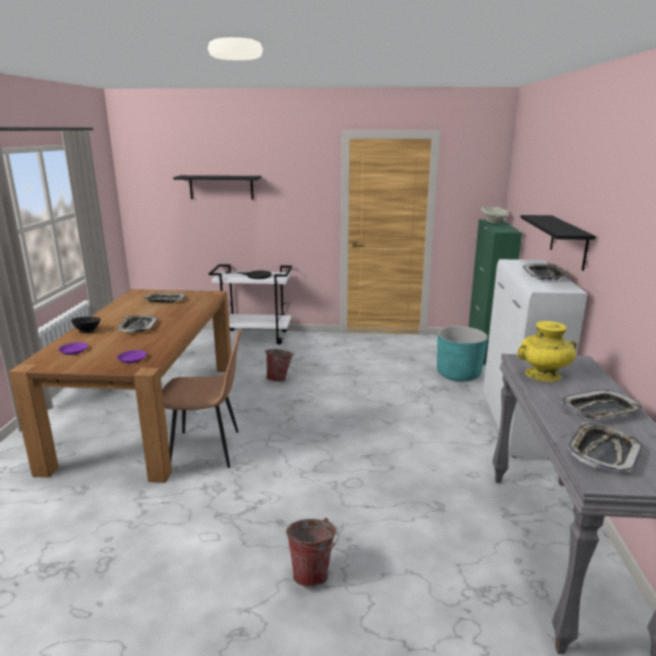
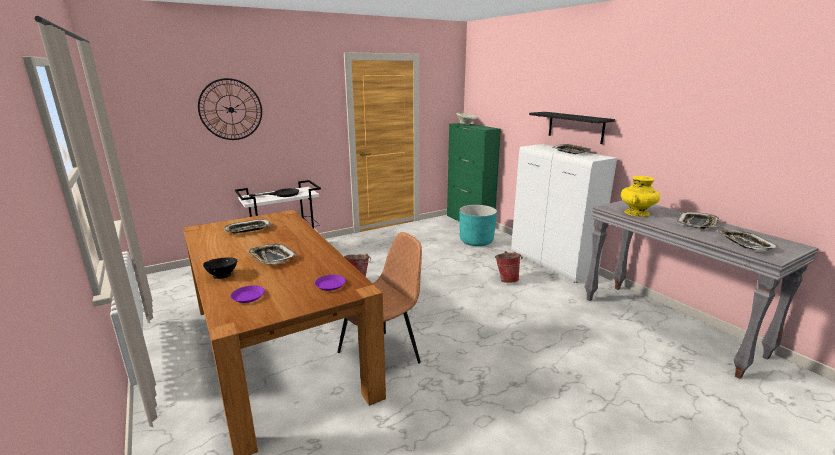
camera: 35 degrees left, 0 degrees up
(221, 187) = (231, 109): black shelf -> wall clock
(313, 572) = (582, 405): bucket -> bucket (507, 279)

